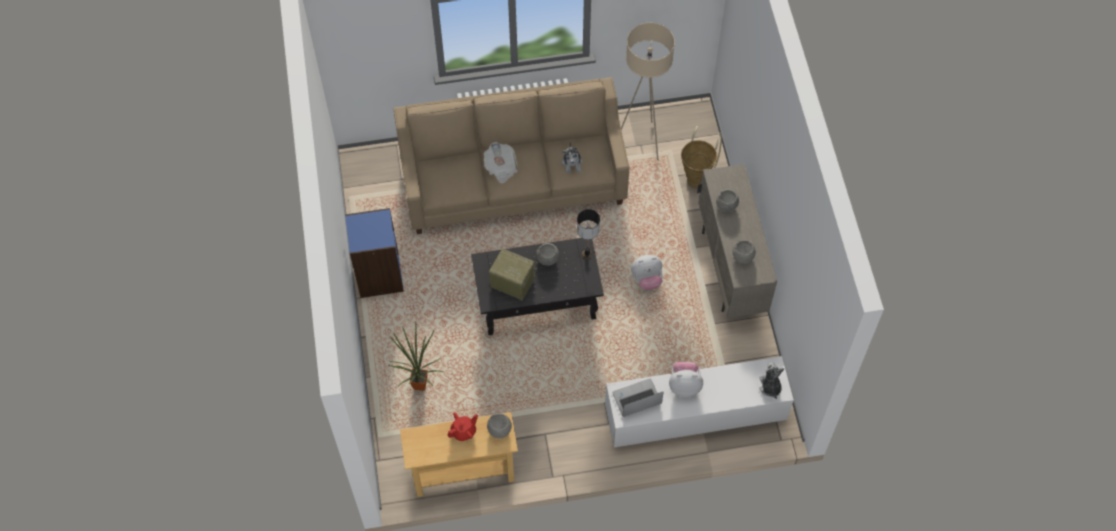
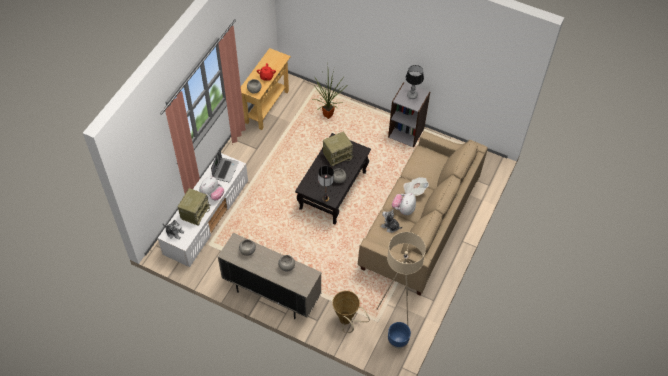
camera: 125 degrees right, 5 degrees down
(366, 230) = (412, 95): none -> table lamp
(378, 276) = (406, 132): blue bookcase -> grey bookcase
(646, 279) = (302, 248): plush toy -> plush toy (403, 209)
(676, 121) = (397, 341): none -> blue planter
(724, 386) = (195, 212): none -> radio

